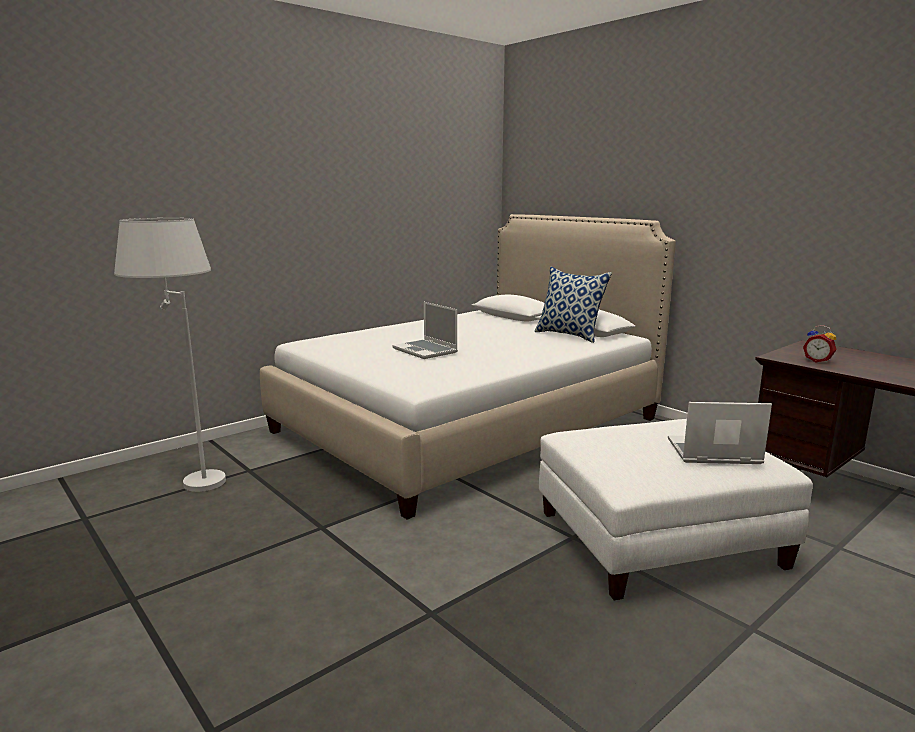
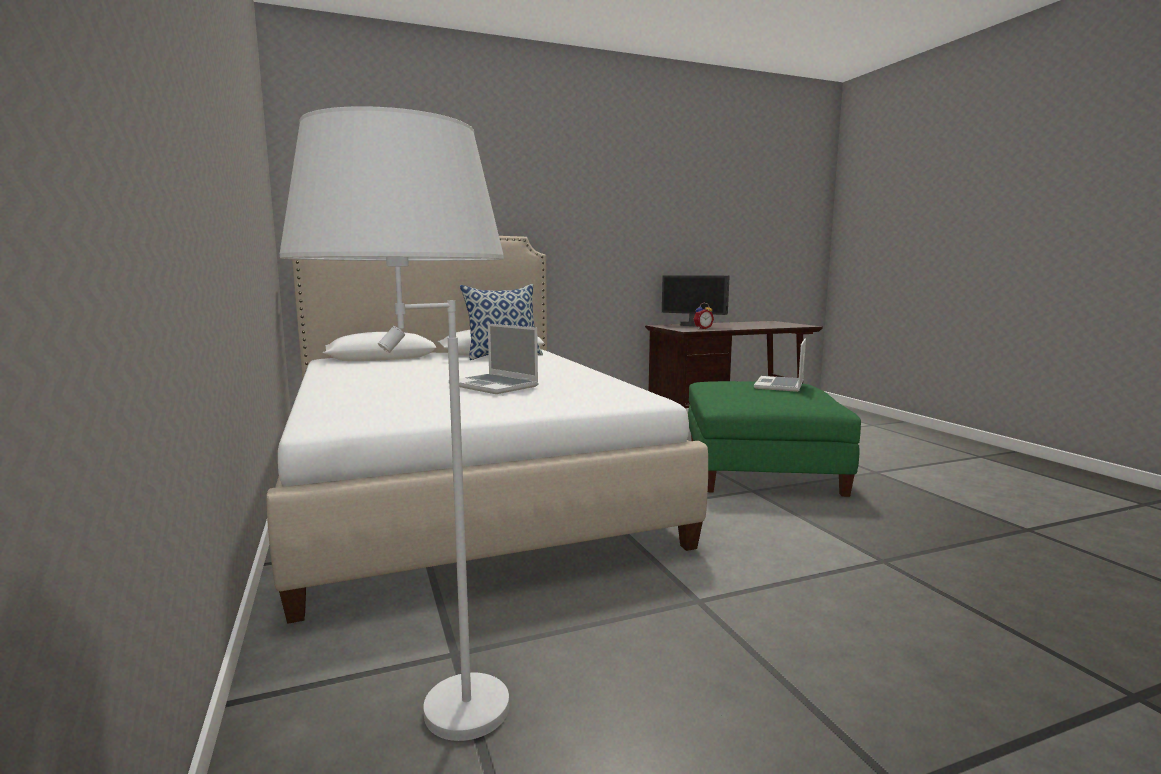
camera: 70 degrees left, 5 degrees down
(426, 351) = (495, 386): laptop -> laptop turned 60 degrees clockwise
(658, 539) = (761, 468): white ottoman -> green ottoman
(848, 356) = (693, 325): none -> monitor

